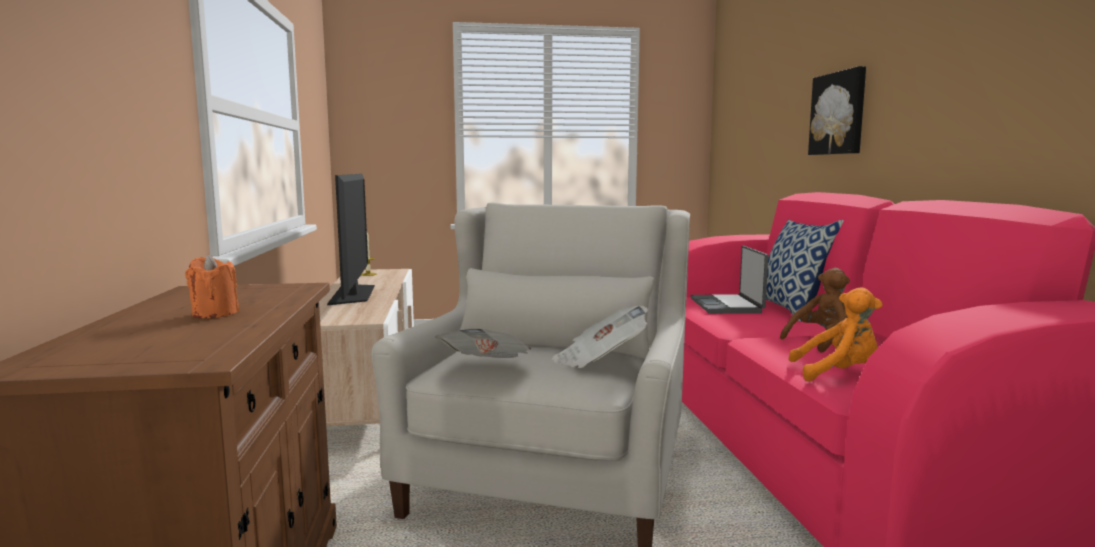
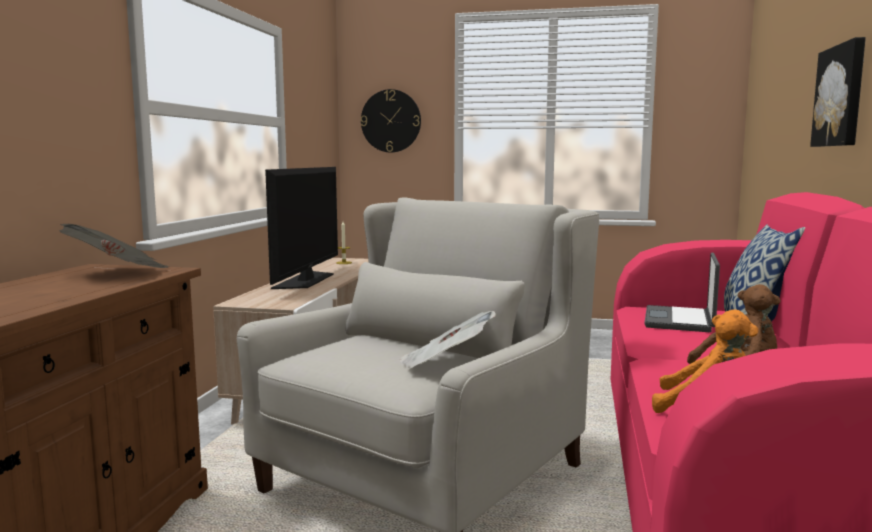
camera: 20 degrees right, 0 degrees up
(214, 313) = (60, 288): orange candle -> none
(387, 127) = (391, 121): none -> wall clock
(486, 370) = (328, 362): newspaper -> newspaper (118, 273)

